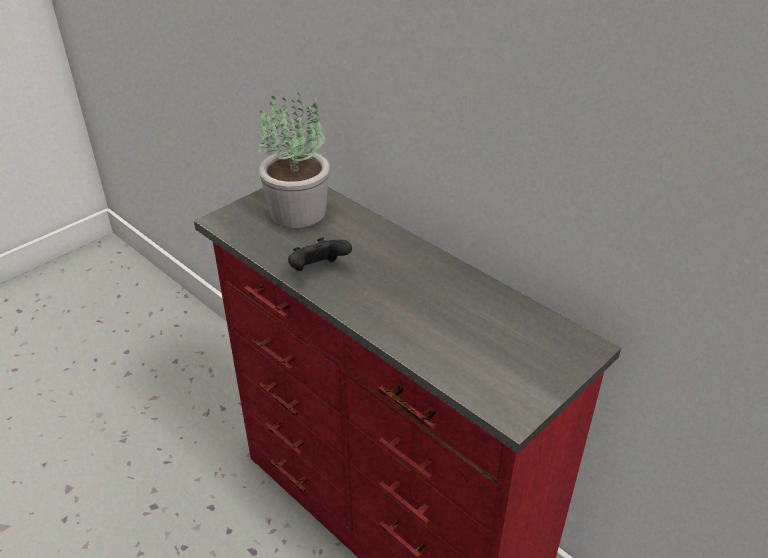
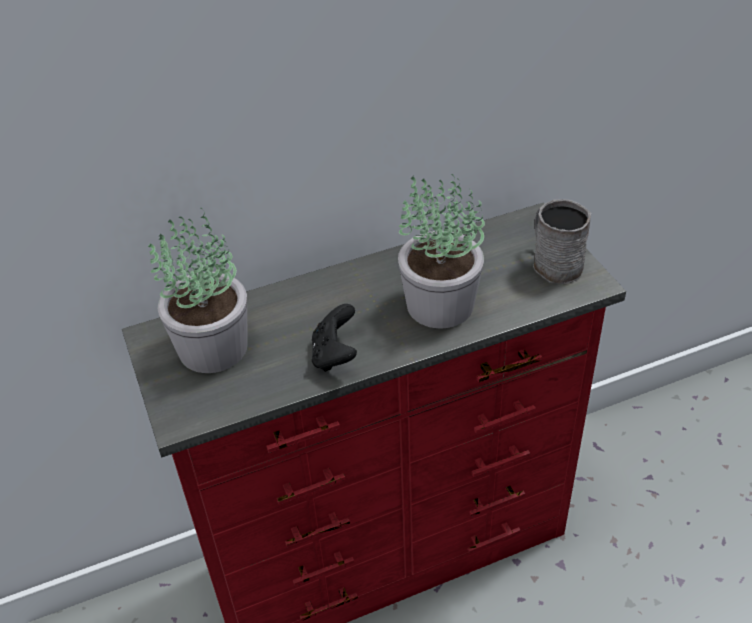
camera: 65 degrees left, 5 degrees up
(411, 311) = (438, 305): none -> potted plant
(524, 375) = (553, 263): none -> grey mug

